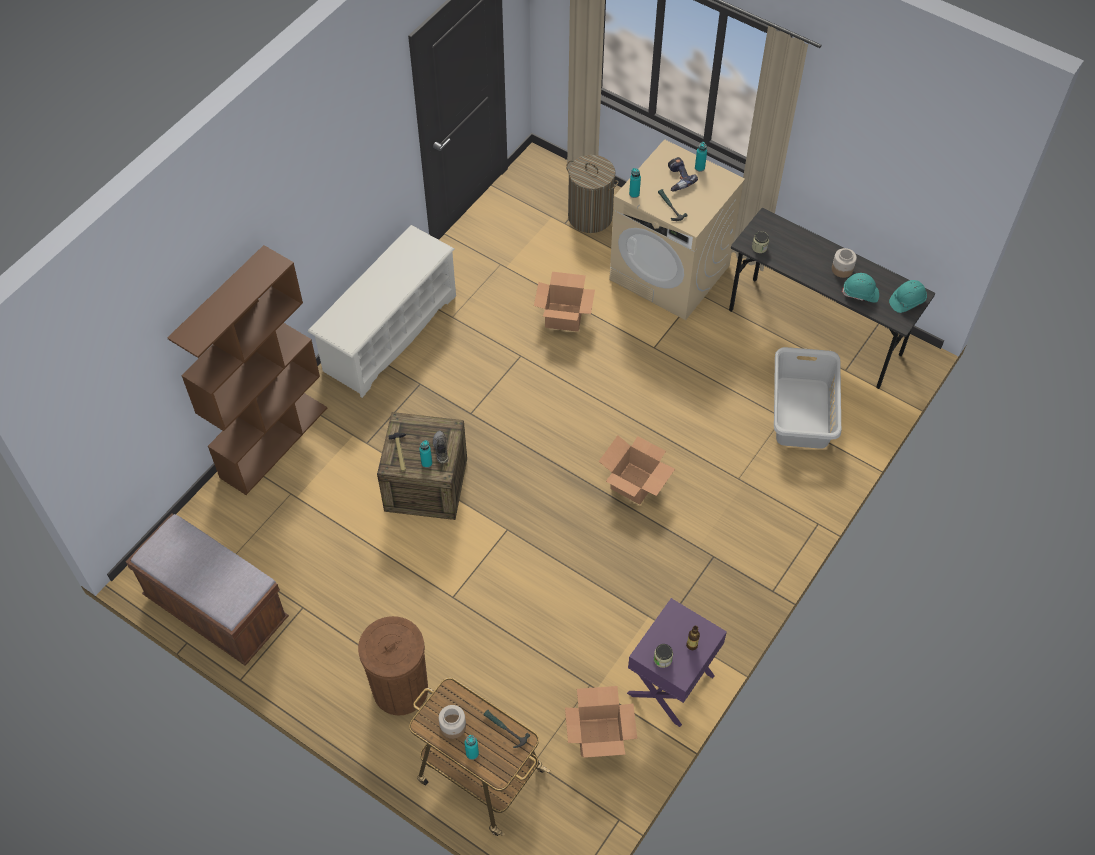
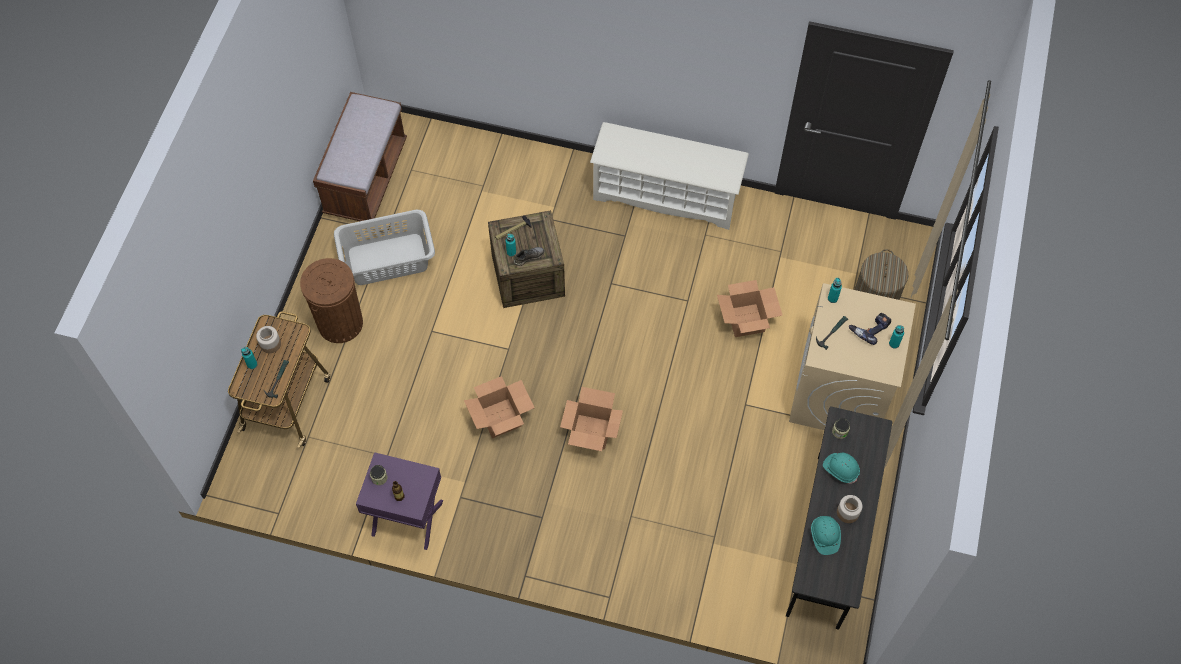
camera: 70 degrees right, 5 degrees up
(274, 441) = (526, 156): brown bookcase -> none
(598, 737) = (343, 477): cardboard box -> cardboard box (499, 418)
(801, 413) = (726, 552): grey laundry basket -> grey laundry basket (387, 259)
(907, 301) = (835, 582): turquoise hard hat -> turquoise hard hat (840, 469)

